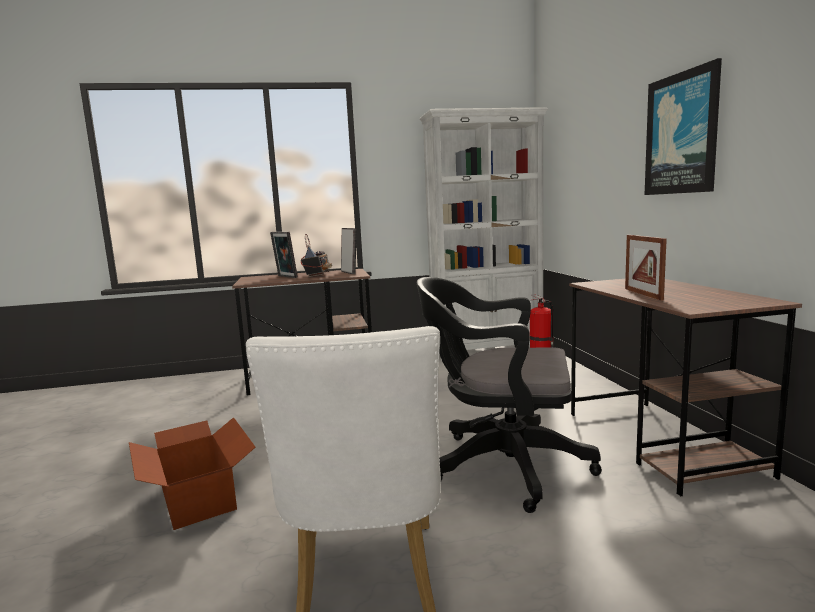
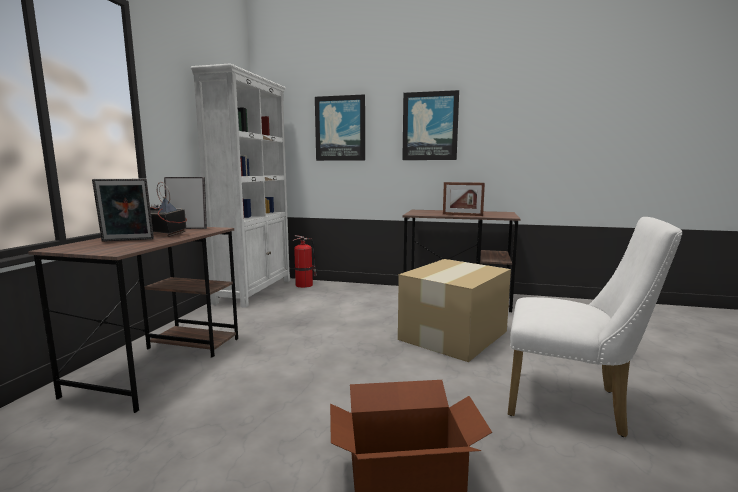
camera: 65 degrees left, 0 degrees up
(501, 465) = (452, 335): black office chair -> cardboard box
(592, 153) = (340, 128): none -> picture

